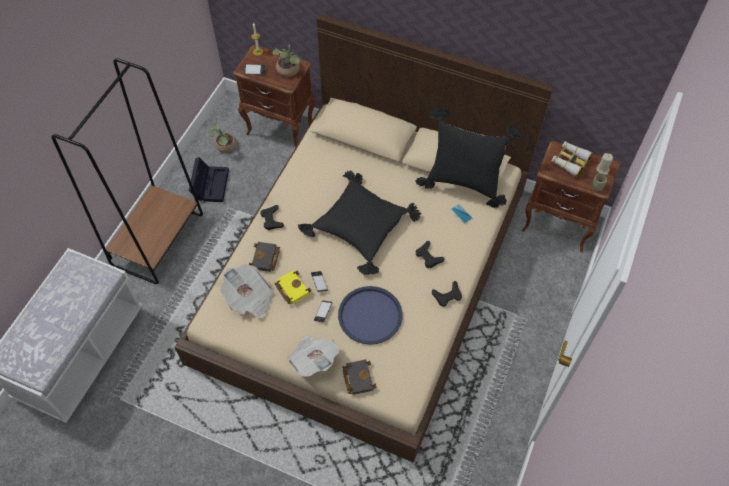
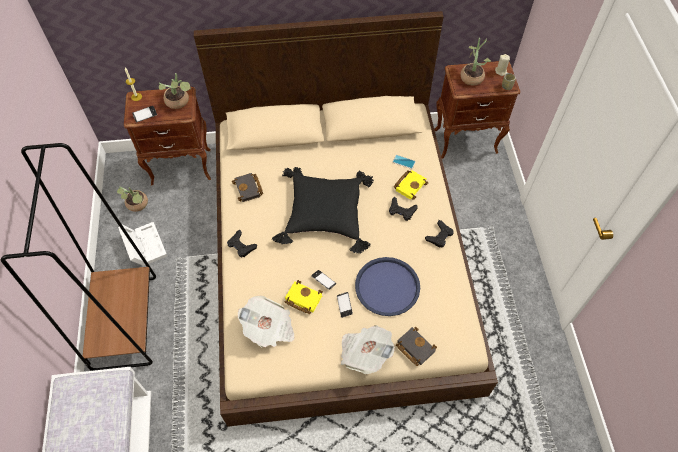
camera: 30 degrees left, 0 degrees up
(210, 184) = (144, 245): black storage box -> white storage box
(265, 259) = (260, 284): black book -> black book (249, 189)
(452, 237) = (410, 185): none -> yellow book
(463, 186) = (389, 138): black pillow -> none
(570, 161) = (472, 76): binoculars -> potted plant

